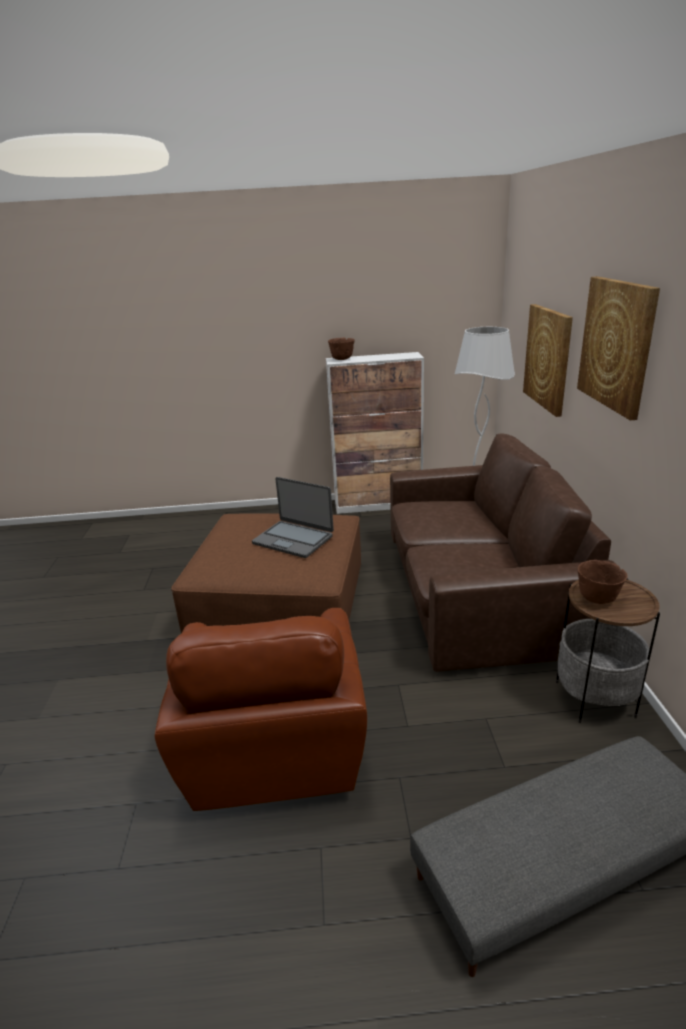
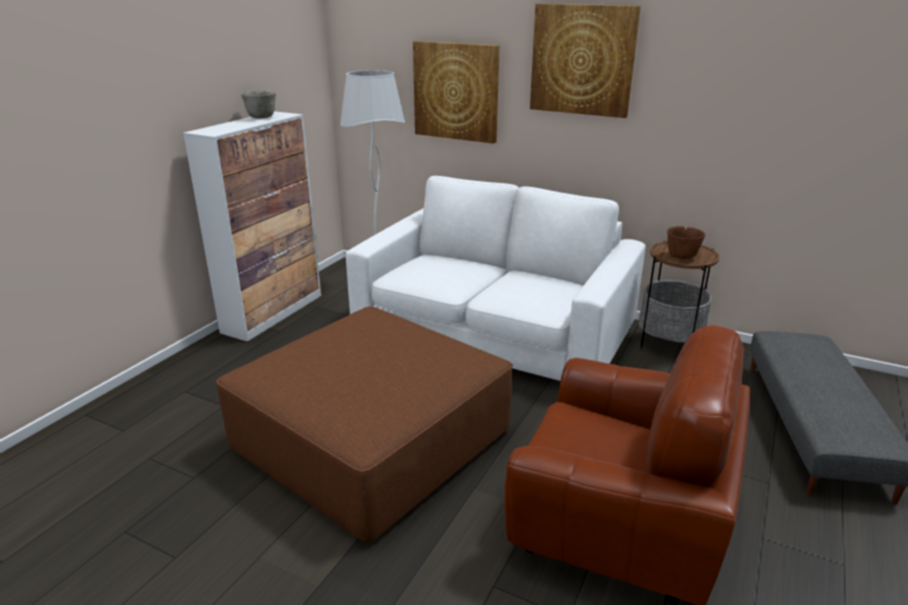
camera: 60 degrees left, 0 degrees up
(293, 539) = (382, 348): laptop -> none
(342, 359) = (212, 129): brown bowl -> none
(393, 355) = (262, 117): none -> grey bowl
(478, 589) = (494, 328): brown sofa -> white sofa

